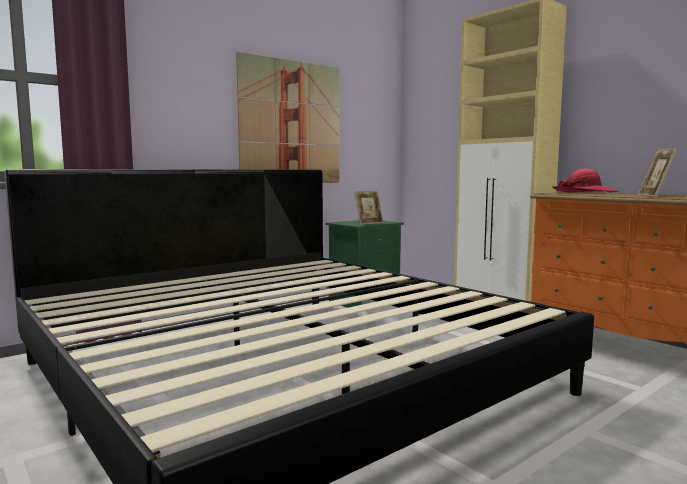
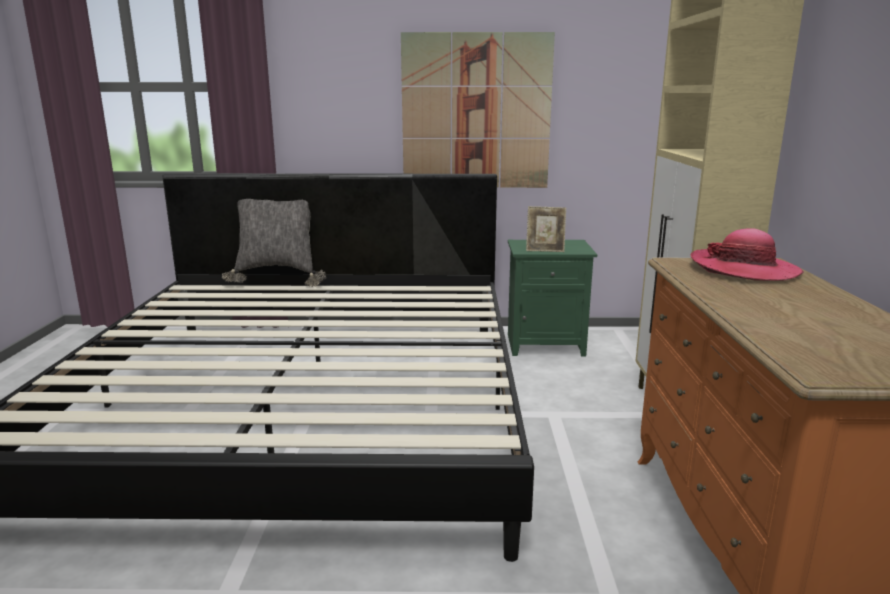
camera: 40 degrees right, 10 degrees up
(145, 281) = (279, 282): none -> pillow
(654, 196) = (761, 309): picture frame -> none

